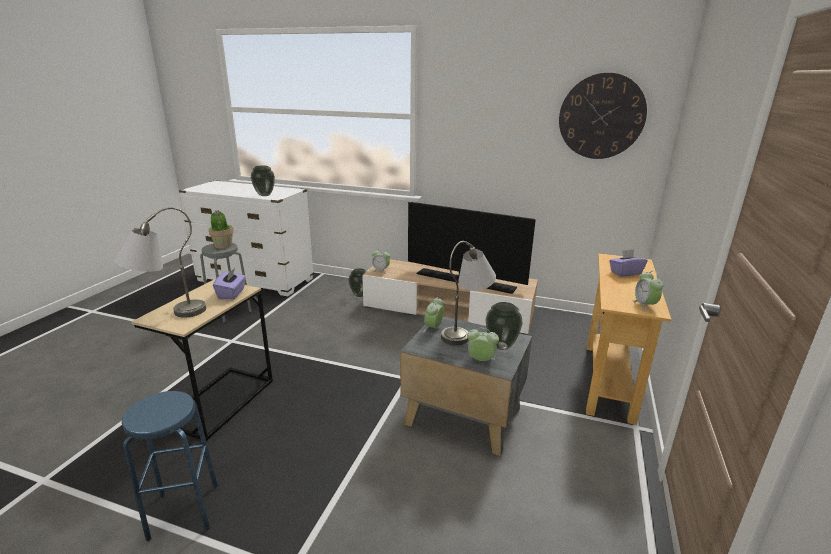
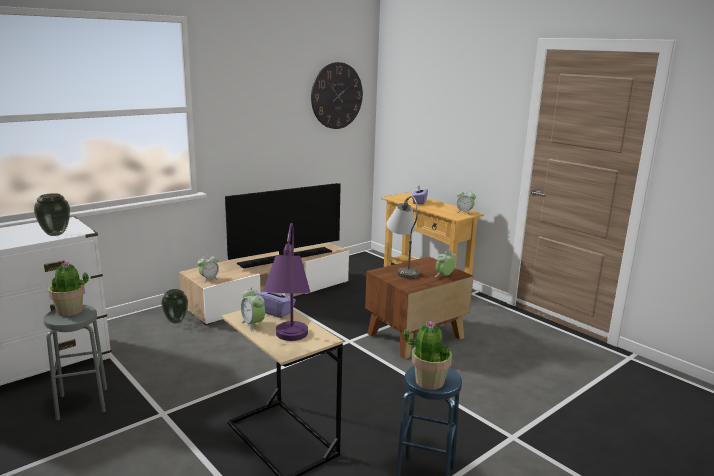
camera: 60 degrees left, 5 degrees down
(147, 409) = (429, 381): none -> potted plant
(167, 314) = (288, 344): grey table lamp -> purple table lamp
(433, 328) = (388, 276): alarm clock -> alarm clock (253, 324)
(462, 415) = (414, 336): grey side table -> brown side table
(501, 346) = (433, 266): vase -> none

